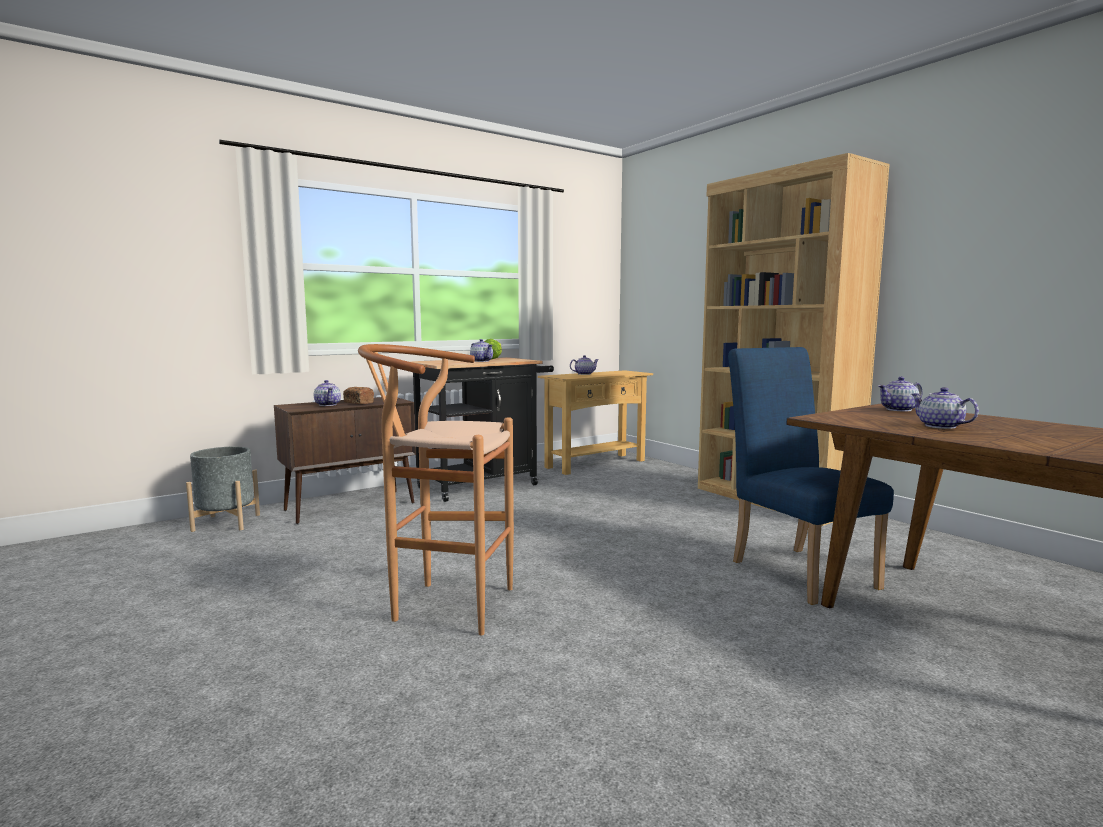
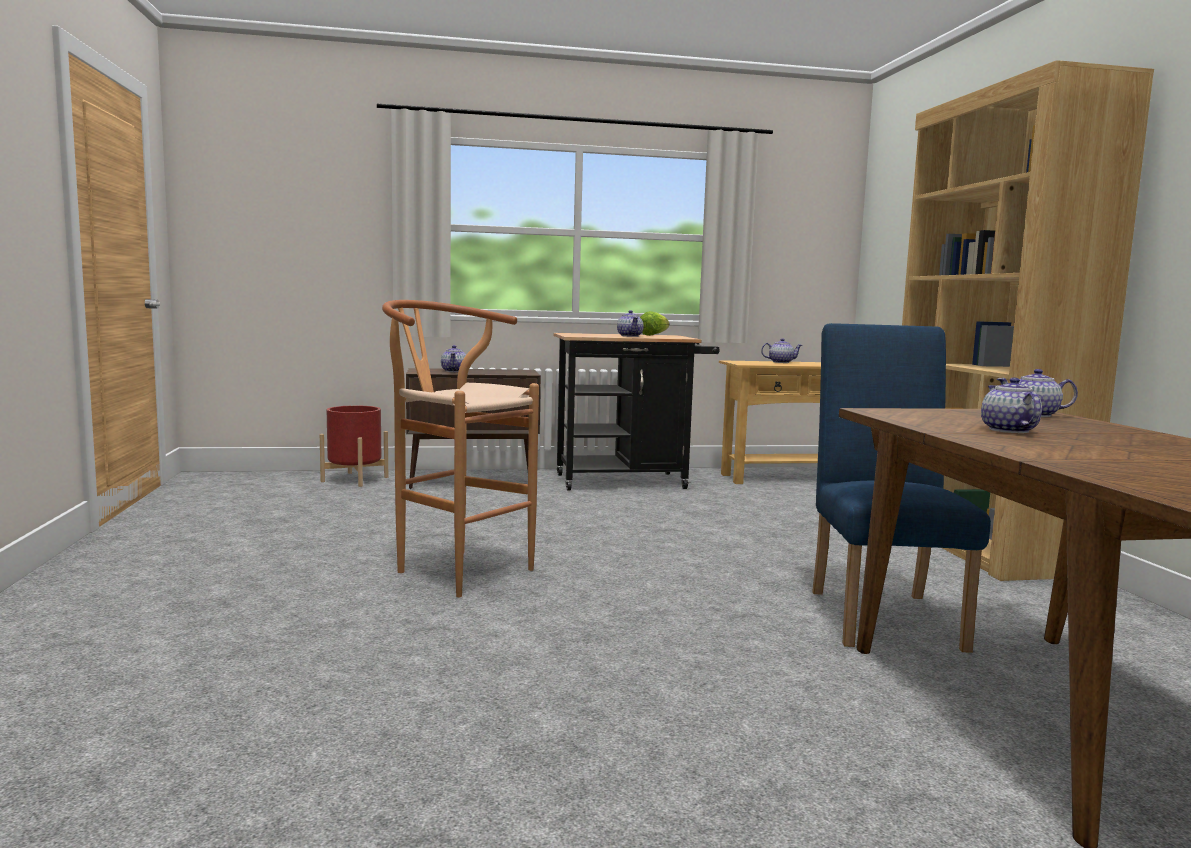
camera: 25 degrees right, 0 degrees up
(226, 523) = (355, 479): grey planter -> red planter
(358, 402) = (486, 372): bread -> none

